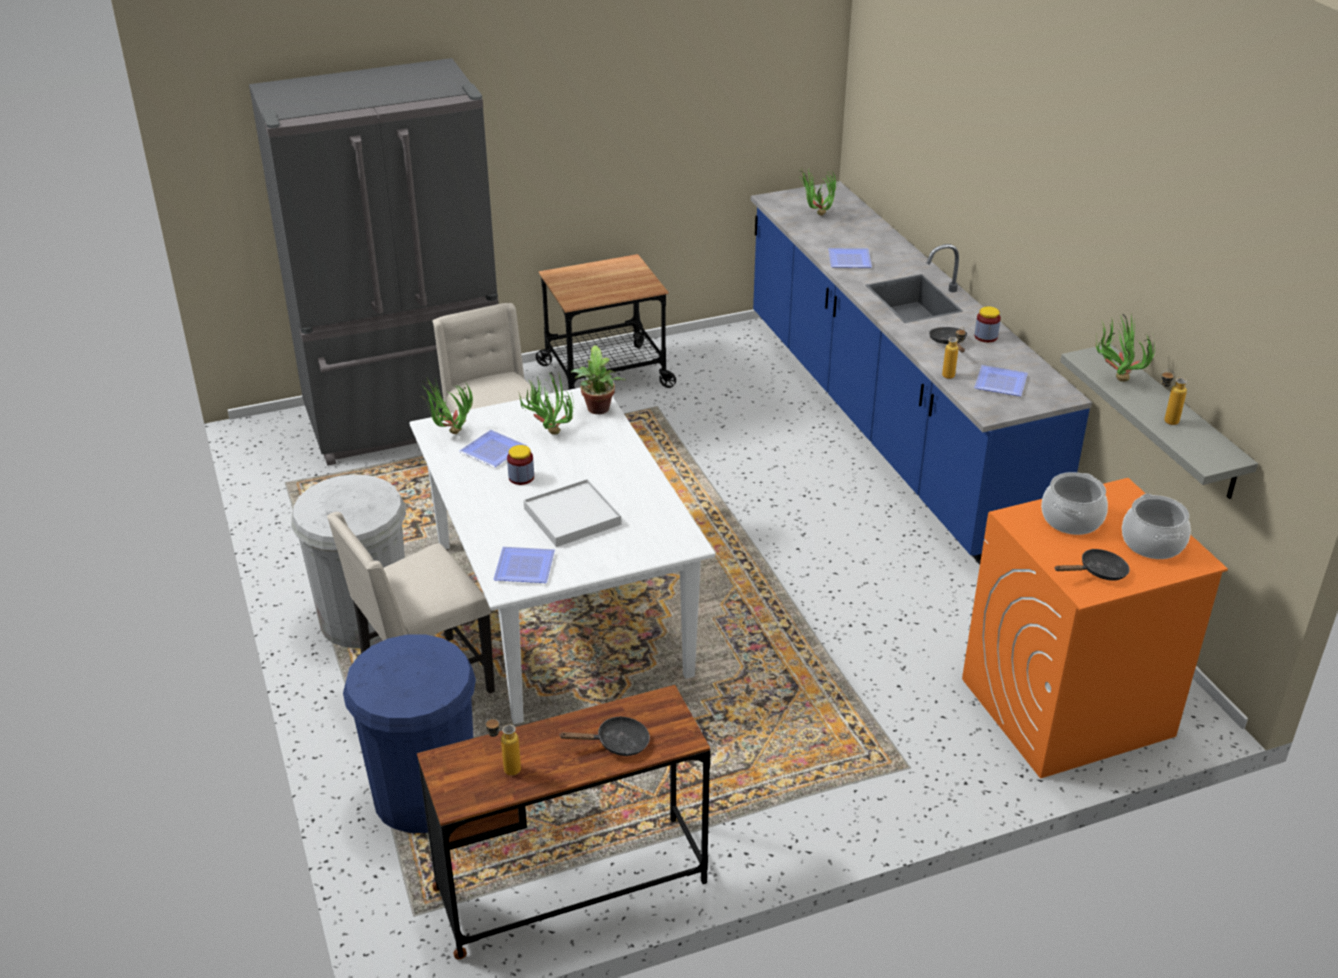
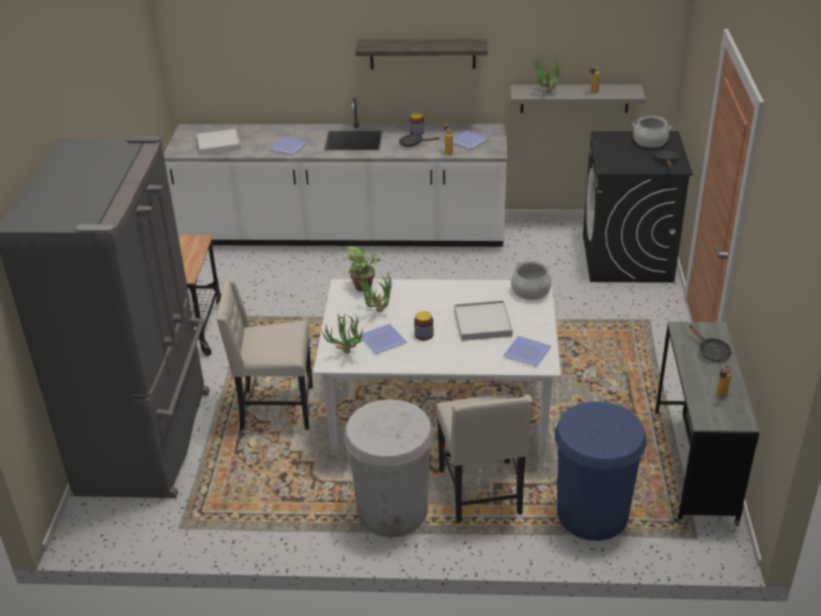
camera: 65 degrees left, 0 degrees up
(571, 886) = (694, 465): brown desk -> grey desk
(617, 743) = (711, 352): black frying pan -> black frying pan turned 135 degrees clockwise
(816, 216) = (218, 143): potted plant -> white tray
(887, 424) = (344, 235): blue counter -> white counter
(1036, 229) = (422, 54): none -> shelf
(1065, 708) = (627, 258): orange washing machine -> black washing machine
(1072, 519) = (619, 154): cooking pot -> cooking pot (531, 290)

